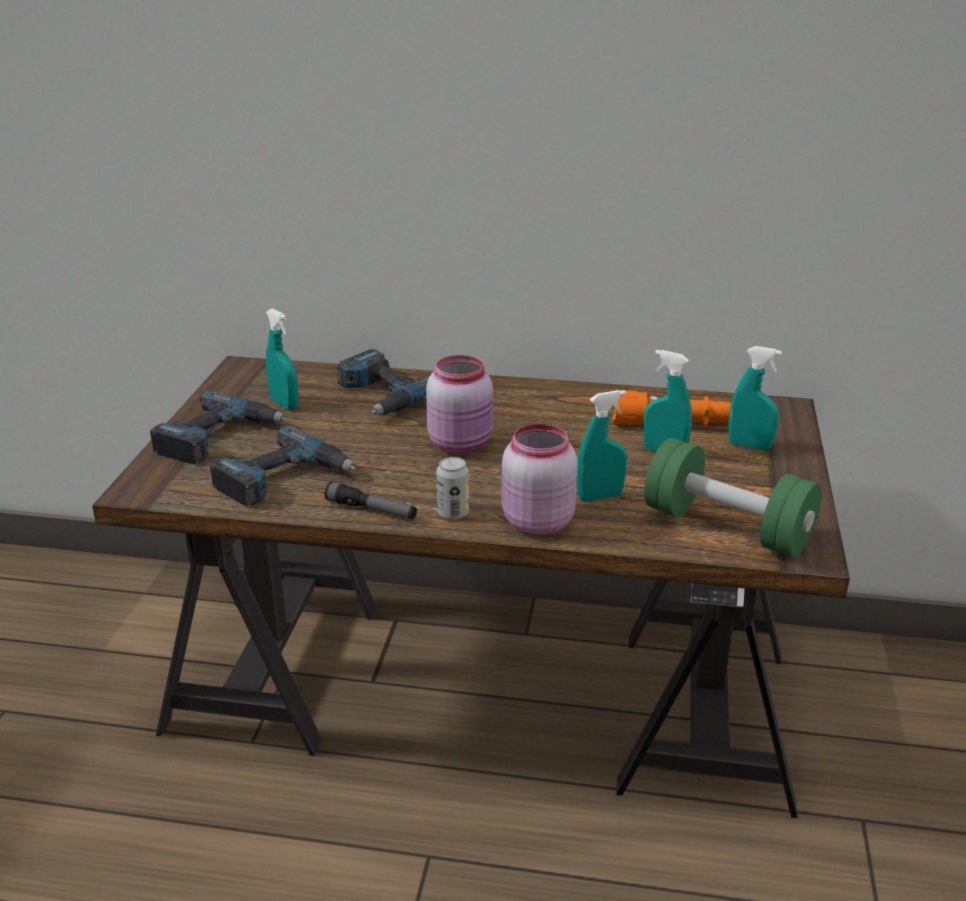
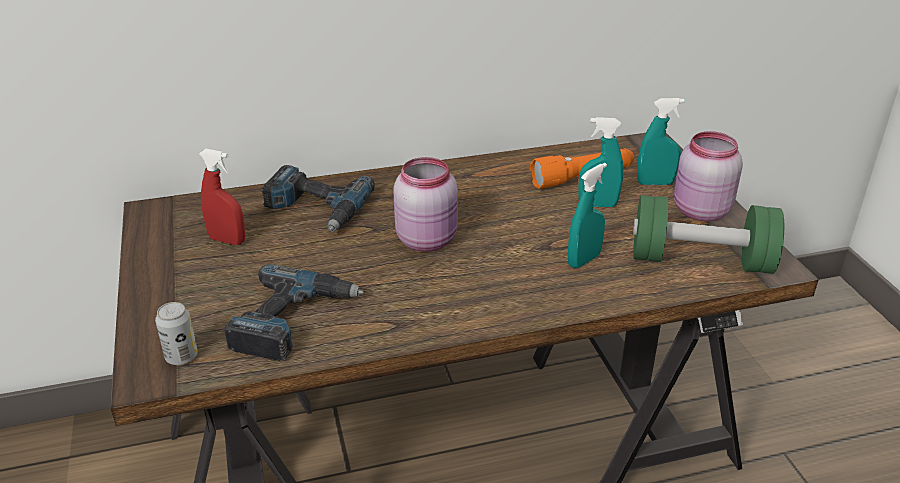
camera: 25 degrees left, 5 degrees up
(218, 438) = (189, 294): power drill -> none
(284, 404) = (227, 240): turquoise spray bottle -> red spray bottle
(371, 510) = (402, 329): flashlight -> none
(453, 513) = (477, 311): can -> can (181, 357)
(535, 522) = (552, 299): pink jar -> pink jar (699, 211)

